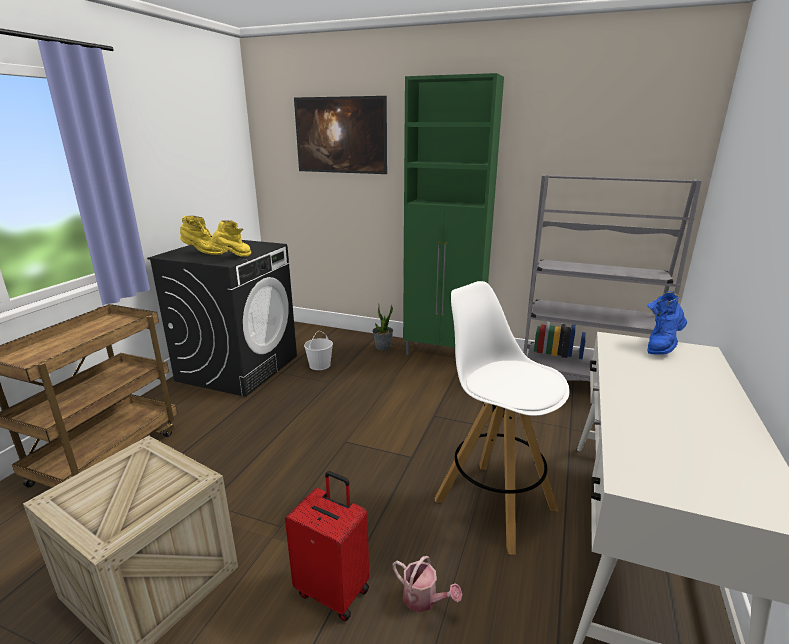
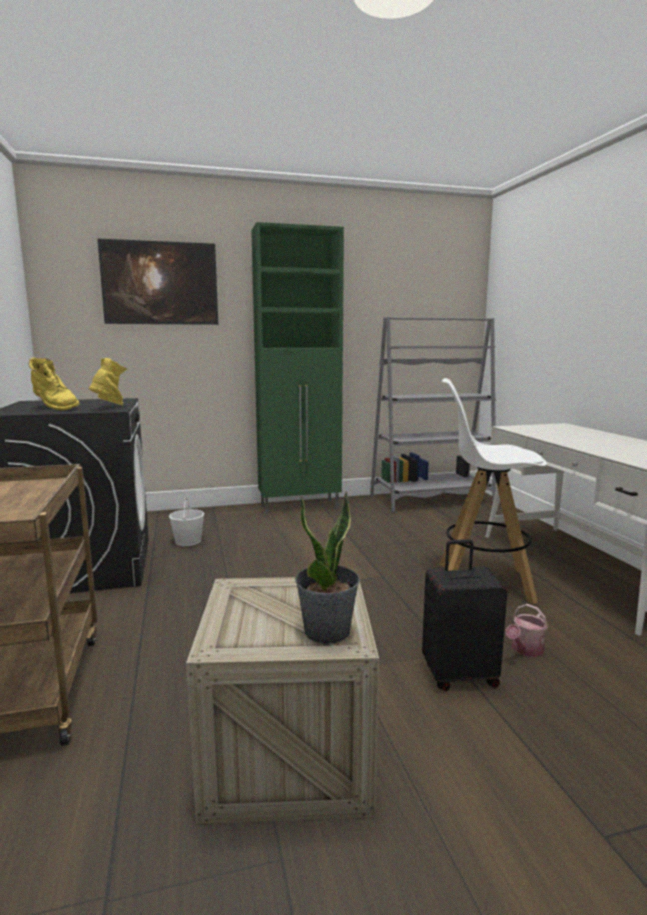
camera: 35 degrees left, 10 degrees down
(204, 253) = (54, 408): yellow boot -> yellow boot turned 60 degrees clockwise
(333, 590) = (459, 675): red suitcase -> black suitcase
(383, 347) = (235, 514): potted plant -> potted plant (327, 631)
(424, 599) = (525, 650): watering can -> watering can turned 135 degrees clockwise
(662, 346) = (540, 426): blue boot -> none

